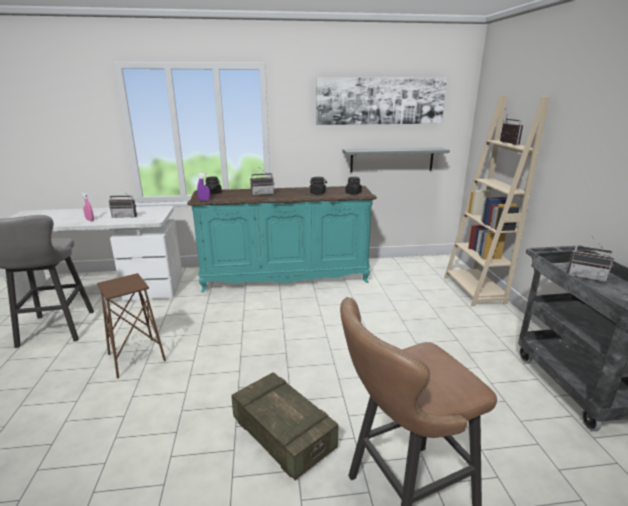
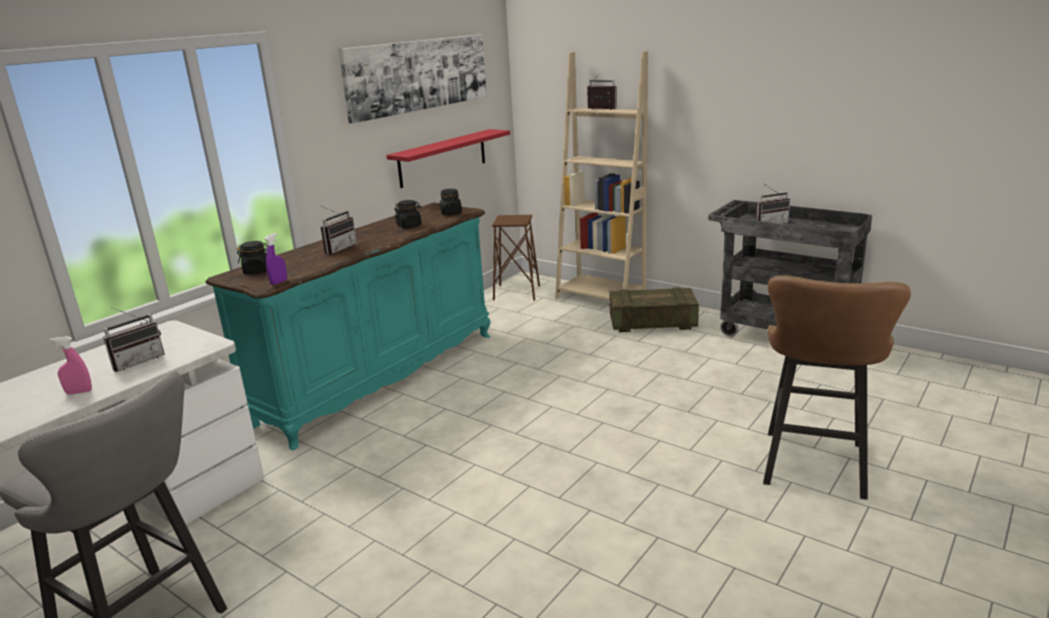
camera: 45 degrees left, 0 degrees up
(136, 358) = (375, 559): brown stool -> brown stool (516, 293)
(283, 435) = (672, 497): crate -> crate (652, 323)
(392, 159) = (443, 158): grey shelf -> red shelf

